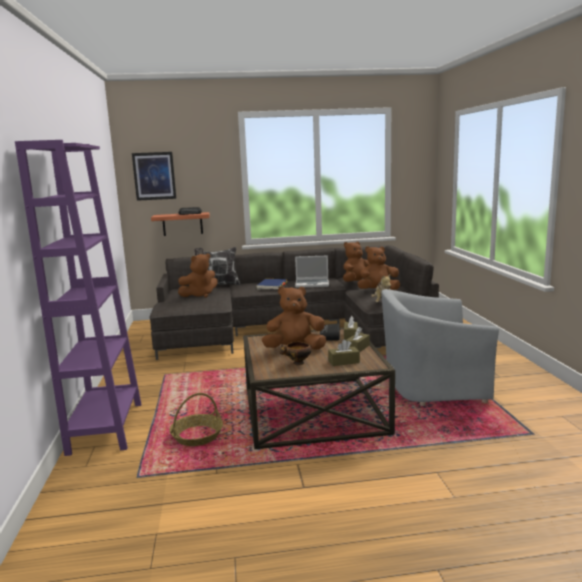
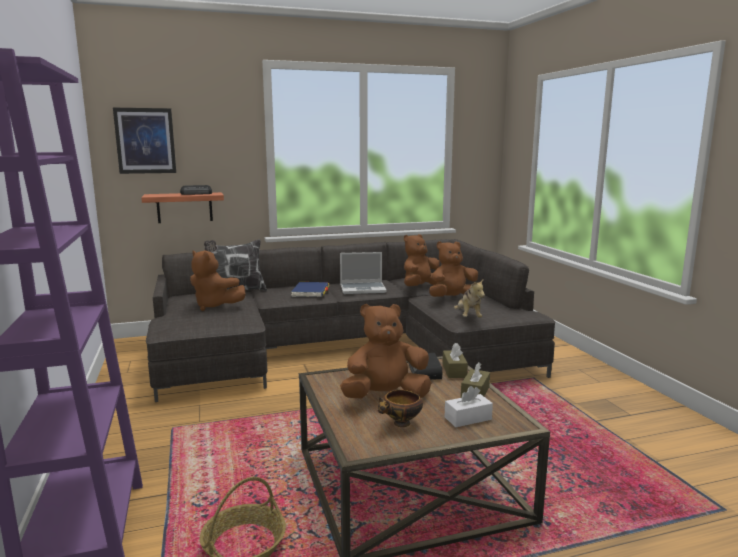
camera: 10 degrees left, 0 degrees up
(200, 295) = (214, 306): brown plush toy -> brown plush toy turned 75 degrees clockwise
(343, 362) = (468, 418): brown tissue box -> white tissue box
(431, 385) = (552, 432): grey armchair -> none

